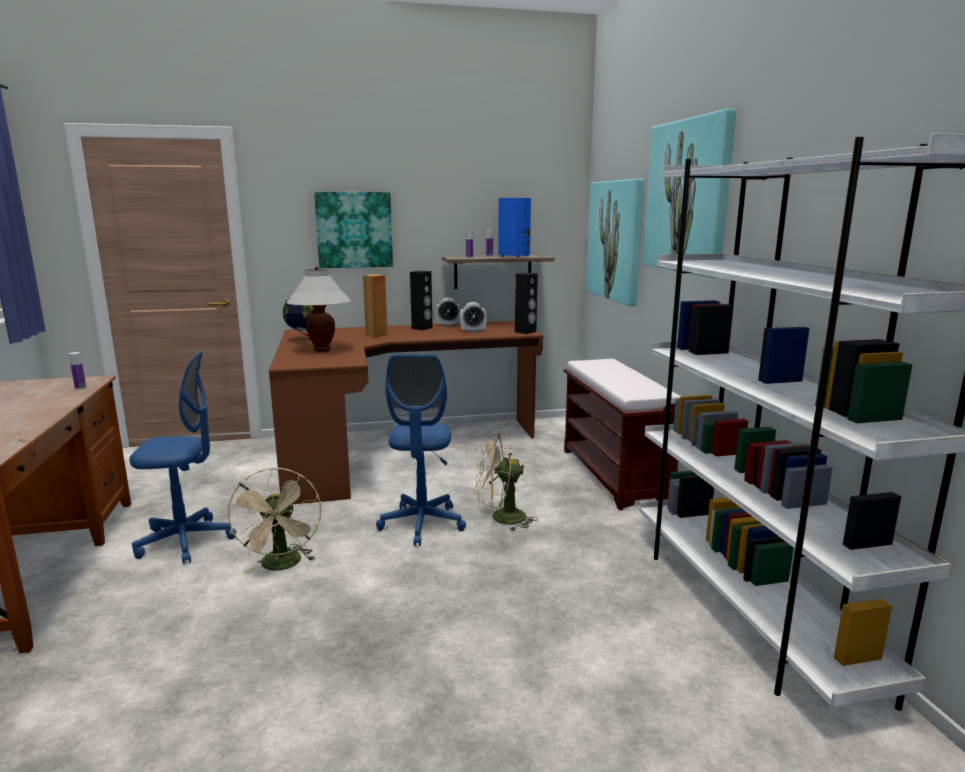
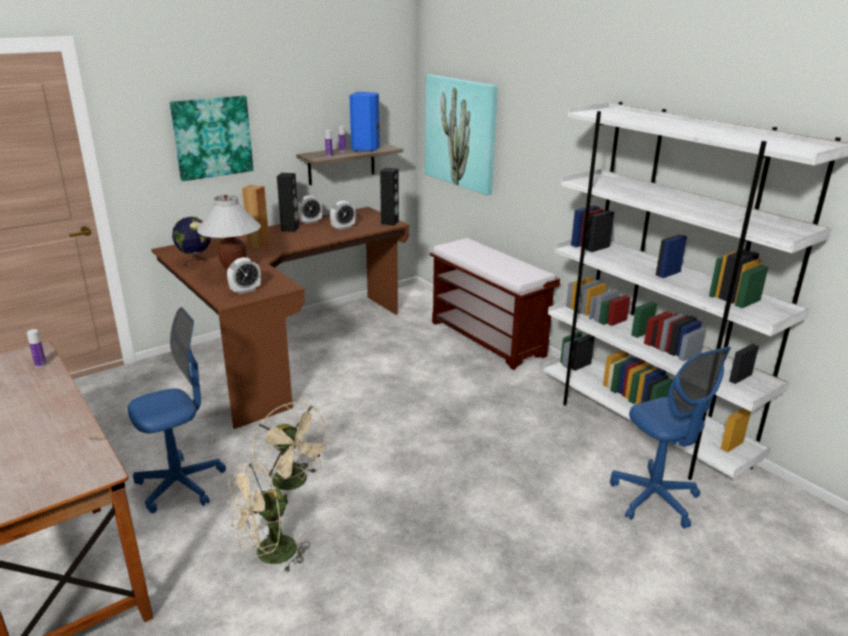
camera: 25 degrees left, 10 degrees up
(311, 361) = (245, 290): none -> alarm clock
(422, 524) = (375, 417): blue office chair -> blue office chair (654, 499)
(501, 519) = (433, 397): beige fan -> beige fan (268, 555)
(688, 197) = (552, 112): picture -> none

